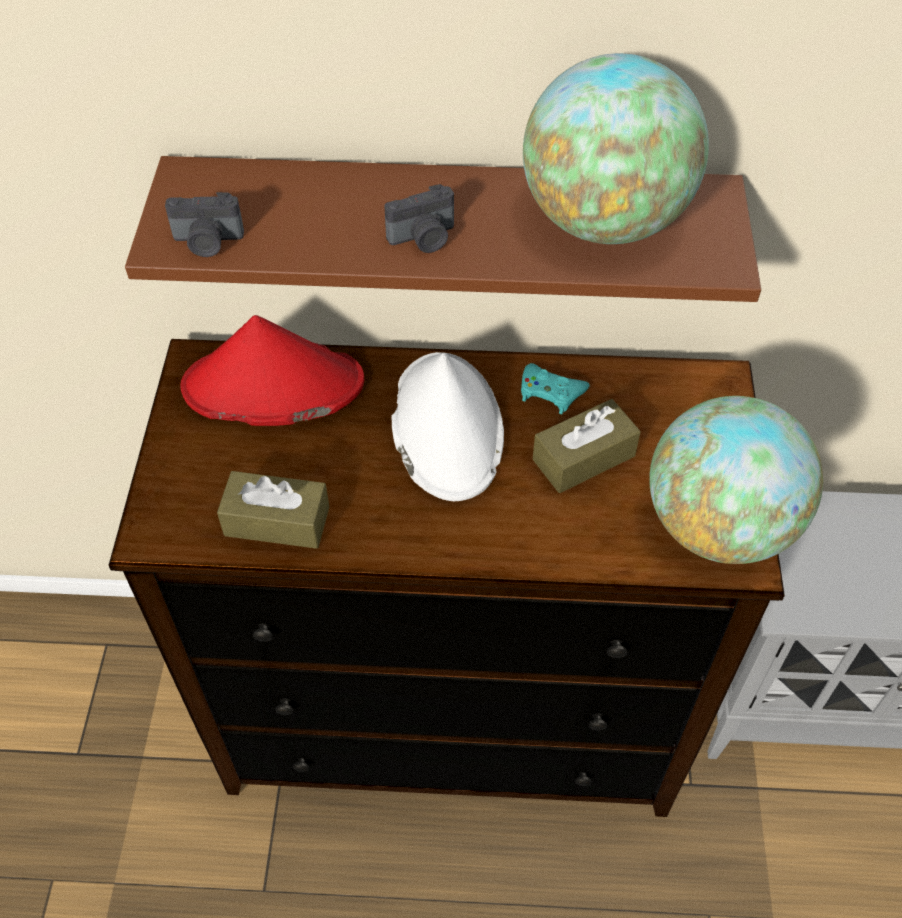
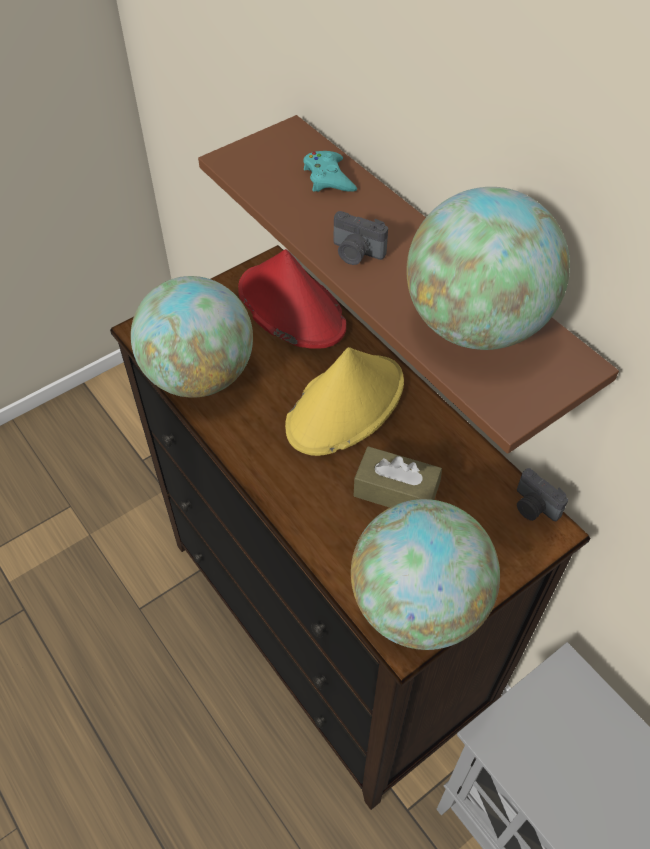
camera: 50 degrees right, 0 degrees up
(208, 242) = (249, 173): camera -> camera (533, 507)
(277, 521) = (200, 376): brown tissue box -> globe
(446, 426) = (346, 405): white hat -> yellow hat
(550, 392) = (430, 439): turquoise game controller -> turquoise game controller (328, 178)

